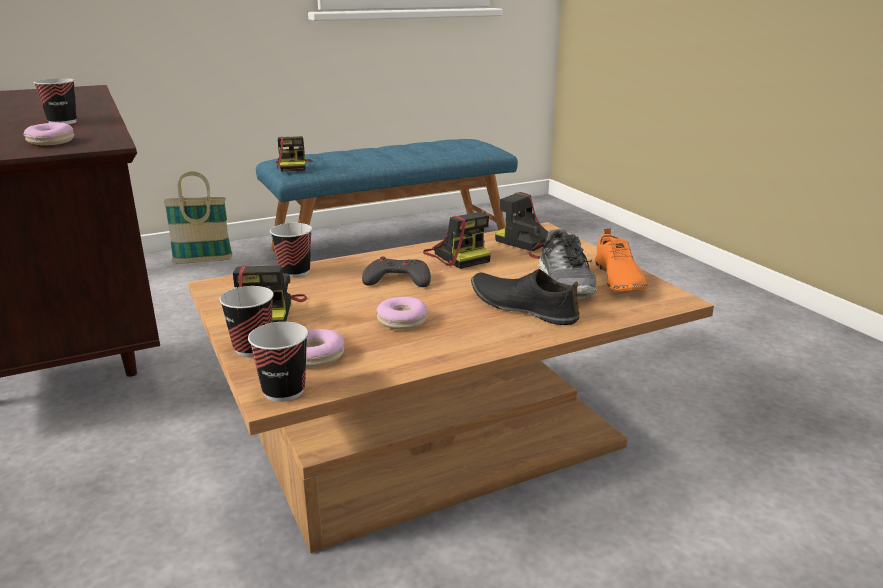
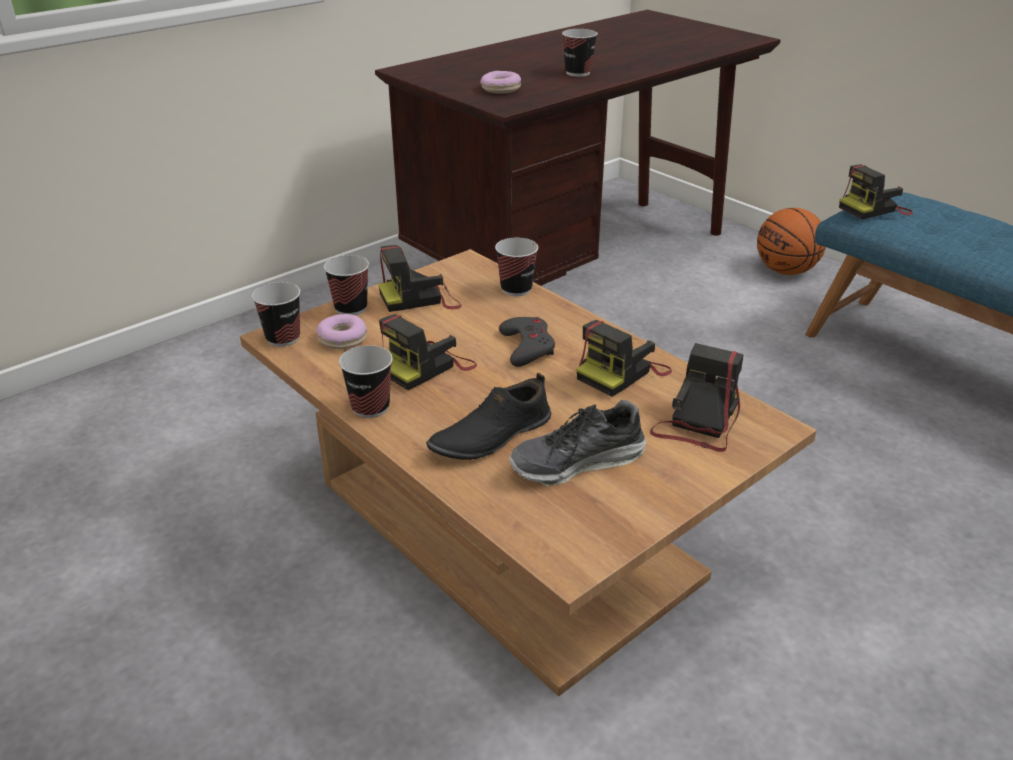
camera: 75 degrees right, 10 degrees up
(203, 261) = (786, 271): basket -> basketball
(402, 320) = (426, 367): donut -> camera
(456, 351) = (370, 407): none -> cup
(522, 306) = (490, 436): black shoe -> black shoe turned 150 degrees counterclockwise
(617, 279) = (614, 506): orange shoe -> none

